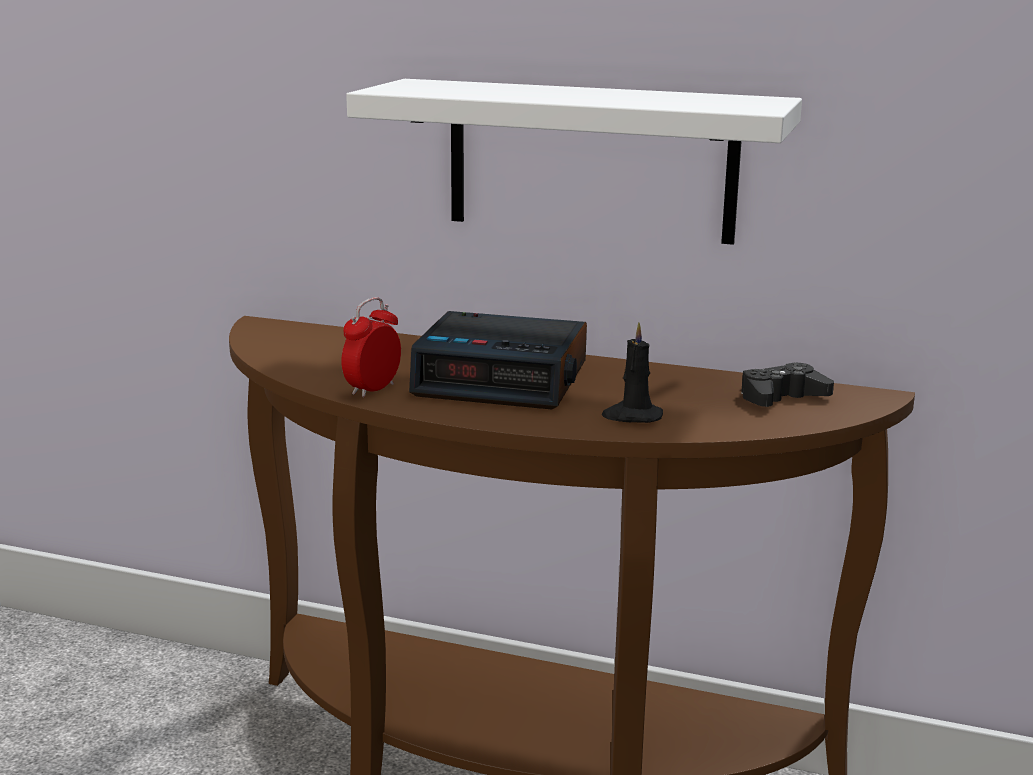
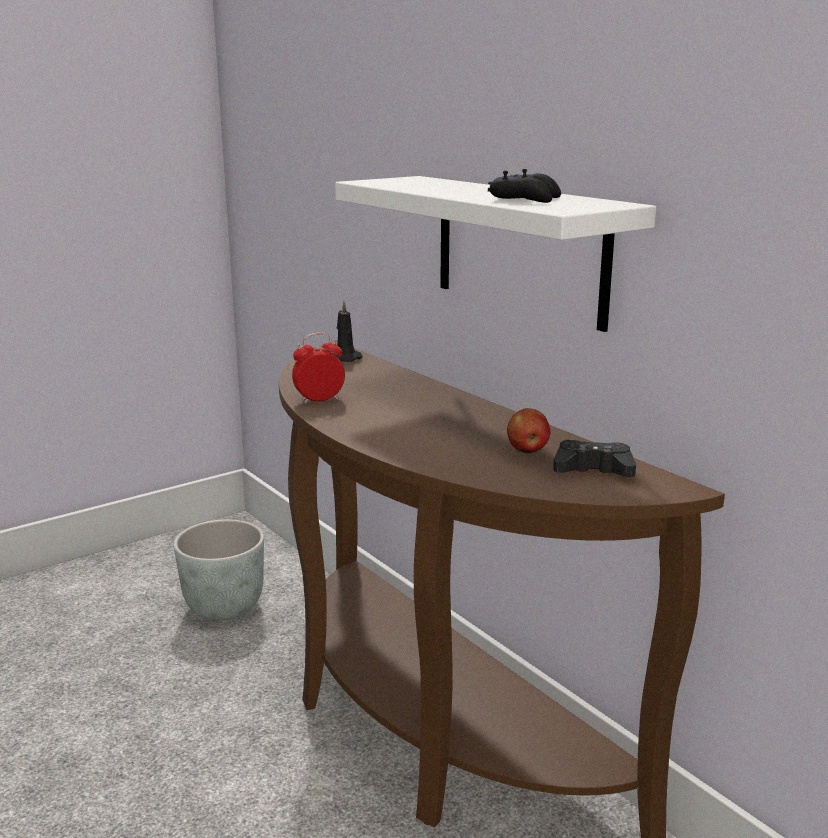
camera: 35 degrees right, 0 degrees up
(117, 739) = (225, 607): none -> grey planter
(503, 379) = (412, 411): alarm clock -> none
(632, 416) = (449, 455): black candle -> black candle (344, 358)
(665, 99) = (525, 199): none -> black game controller
(693, 394) = (527, 451): none -> apple

